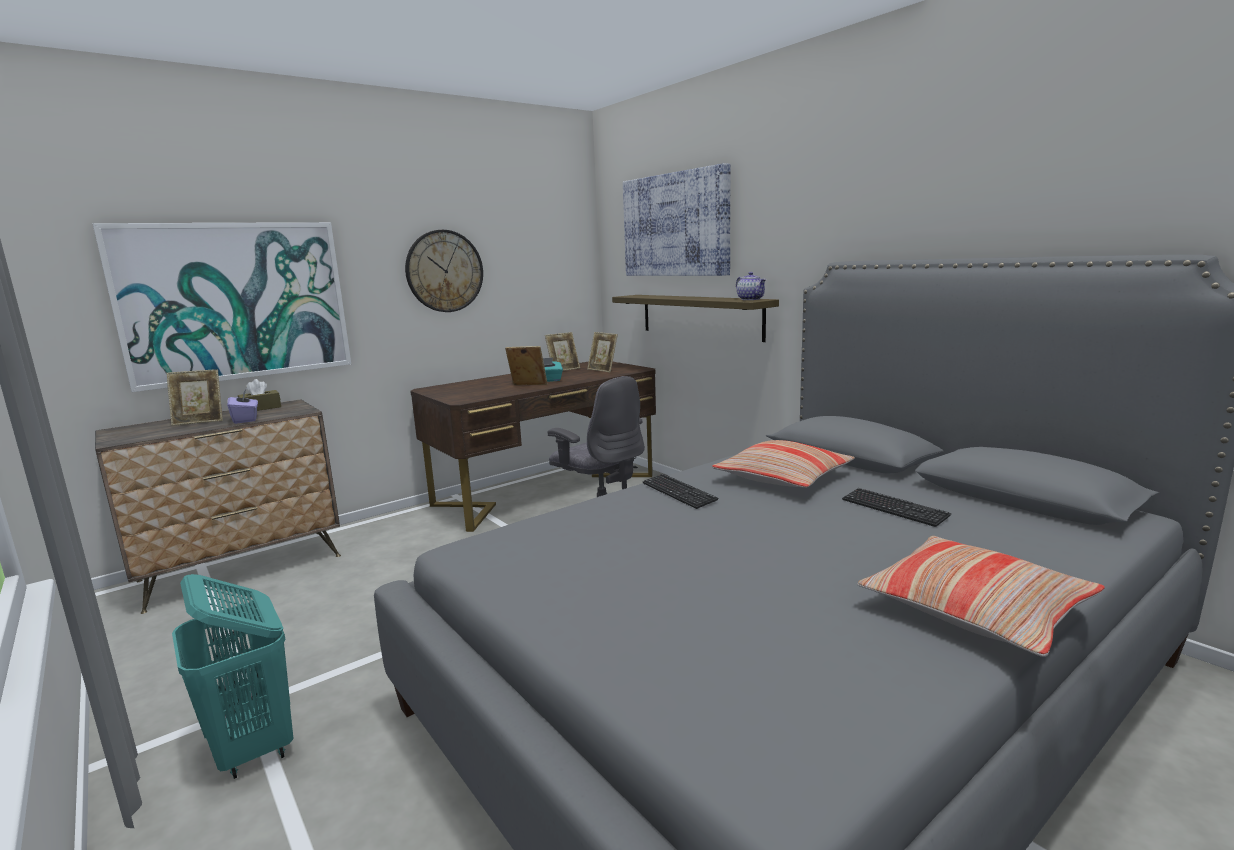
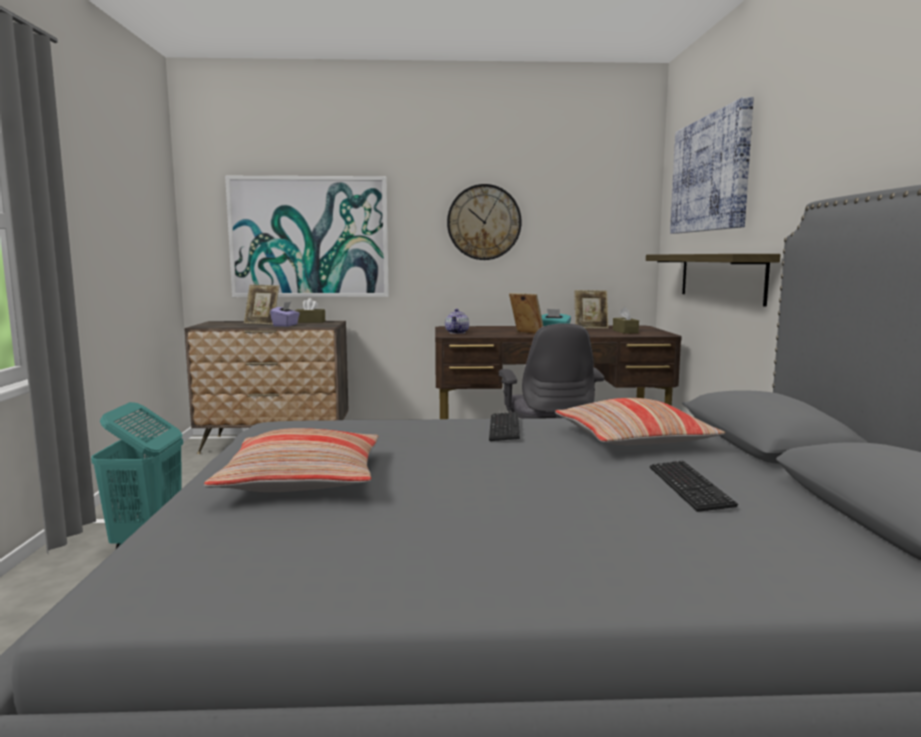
camera: 35 degrees right, 5 degrees down
(603, 370) = (625, 331): picture frame -> brown tissue box
(751, 299) = (748, 253): teapot -> teapot (457, 332)
(976, 609) = (552, 575): pillow -> pillow (302, 480)

